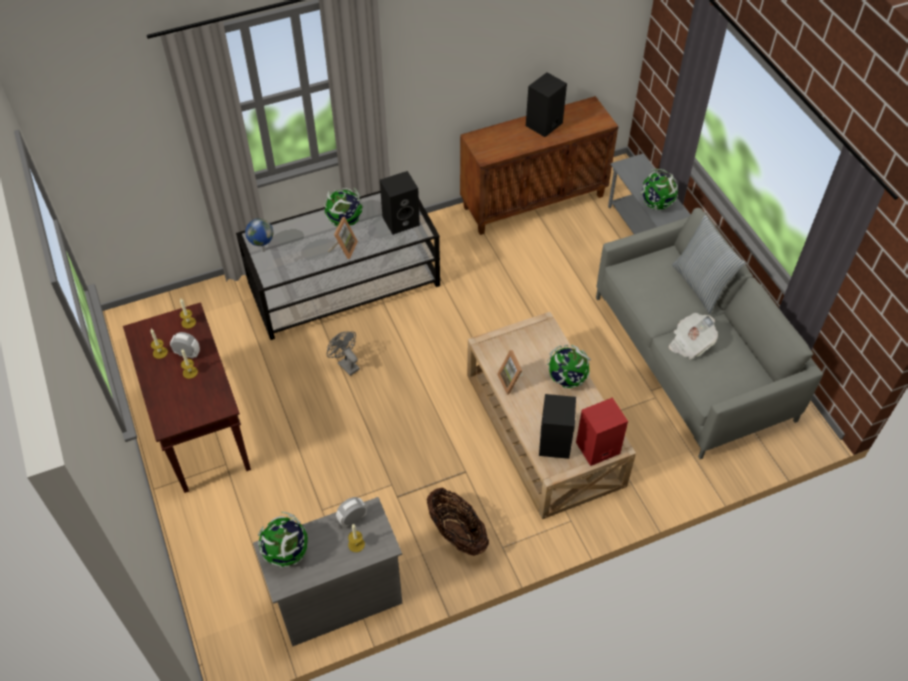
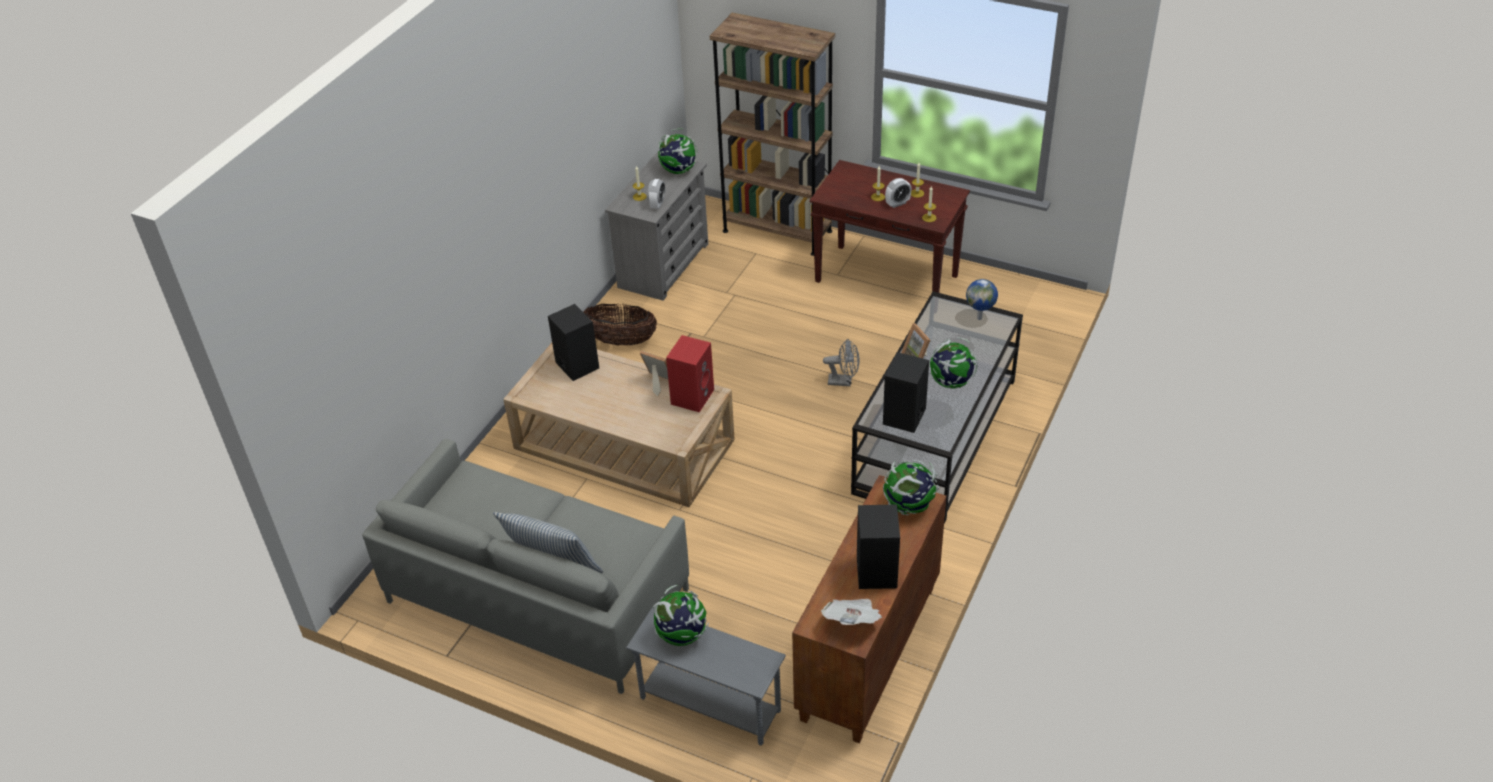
camera: 140 degrees right, 10 degrees down
(205, 557) = (777, 231): none -> brown bookcase
(566, 379) = (612, 413): globe -> globe (909, 506)
(597, 449) = (538, 382): red speaker -> red speaker (692, 396)
(690, 343) = (521, 506): newspaper -> newspaper (852, 621)

